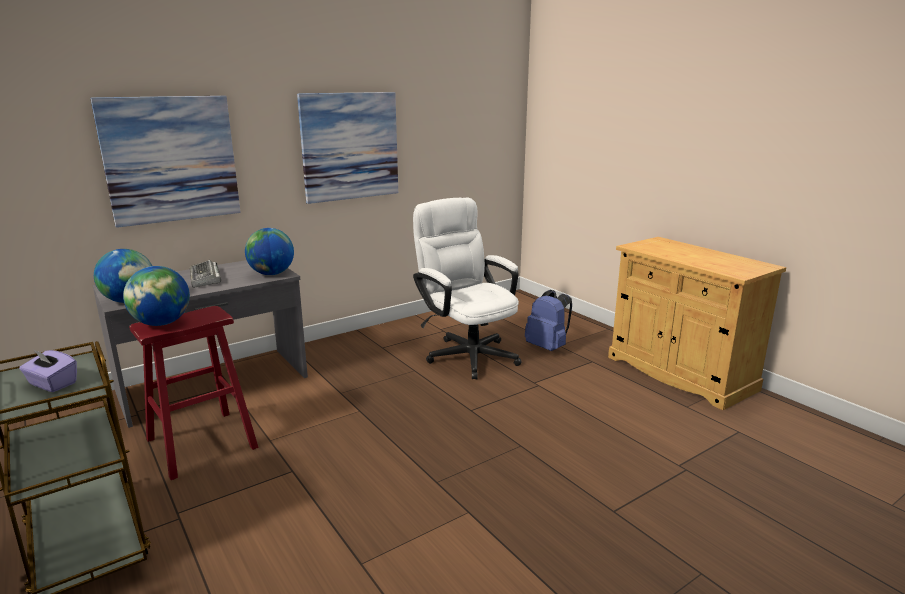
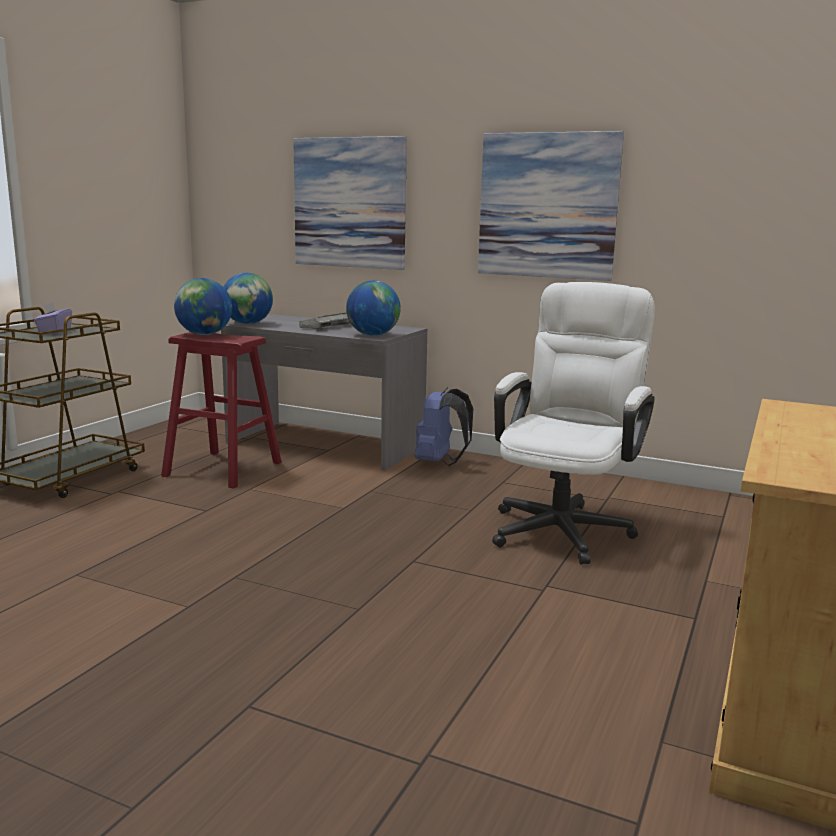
camera: 60 degrees right, 5 degrees down
(548, 347) = (682, 574): blue backpack -> blue backpack (440, 462)

